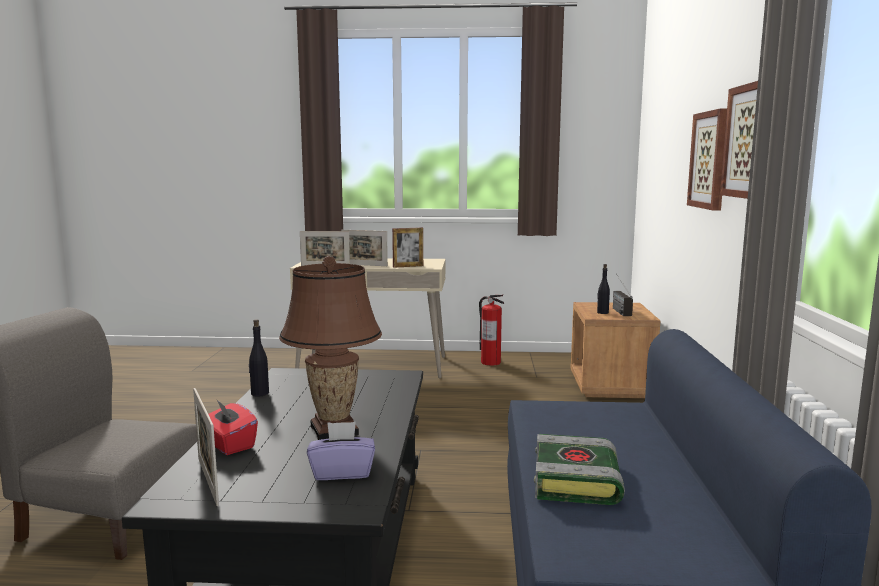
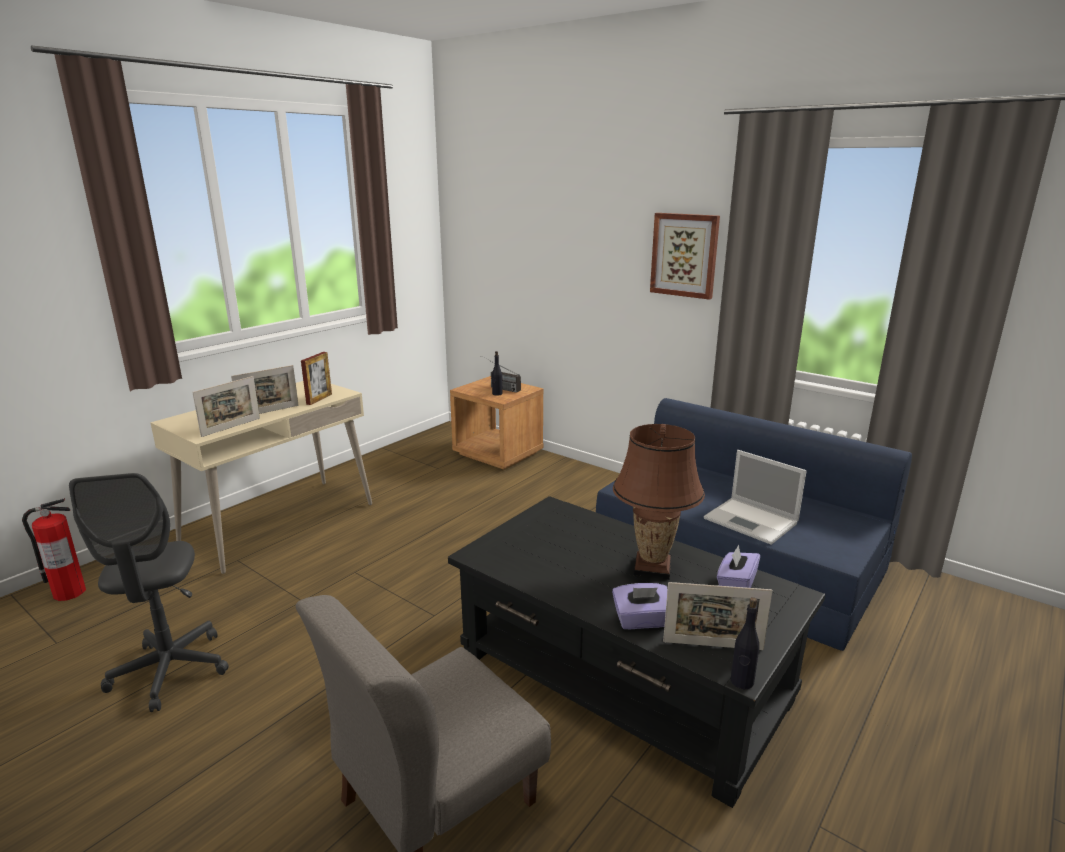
camera: 55 degrees left, 10 degrees up
(188, 401) = (170, 670): none -> grey office chair
(229, 444) = (641, 621): red tissue box -> purple tissue box
(259, 393) = (523, 579): black bottle -> black bottle (742, 681)
(490, 362) = (374, 471): fire extinguisher -> fire extinguisher (68, 592)
(577, 482) = (752, 521): book -> laptop
(710, 160) = (615, 261): picture -> none

